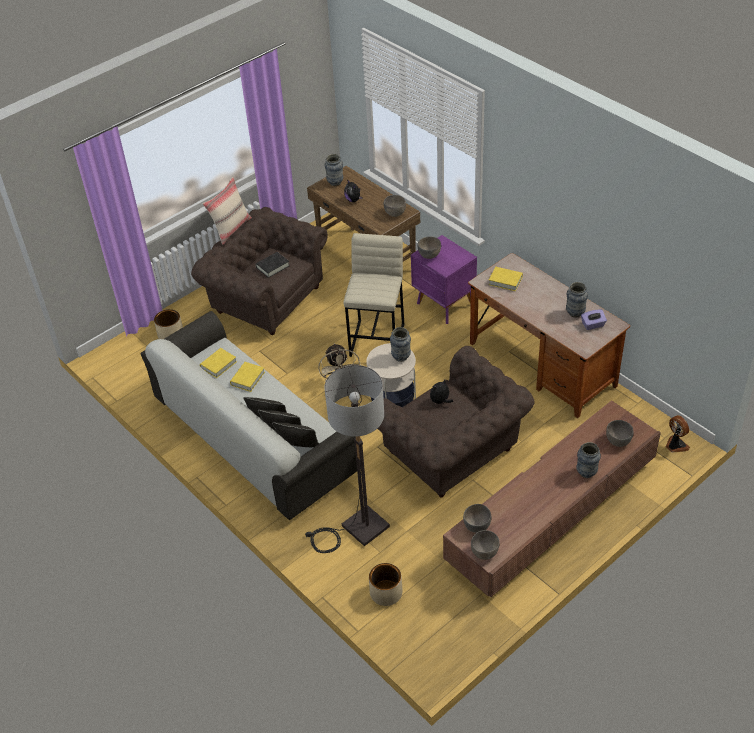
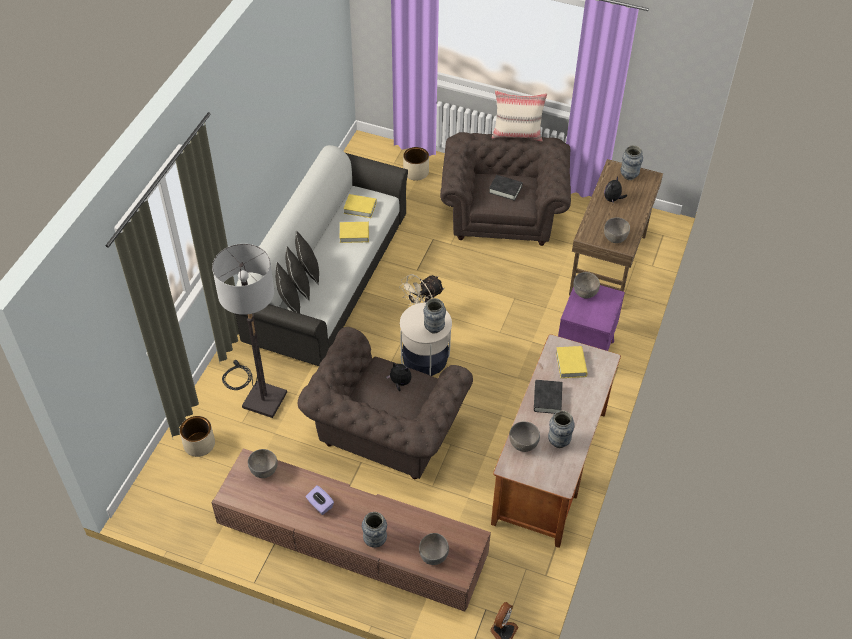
camera: 60 degrees right, 5 degrees up
(377, 339) = (502, 318): beige stool -> none
(484, 553) = (235, 488): grey bowl -> grey bowl (523, 444)
(531, 305) = (547, 399): none -> black book
(593, 325) = (550, 463): purple tissue box -> purple tissue box (320, 505)

